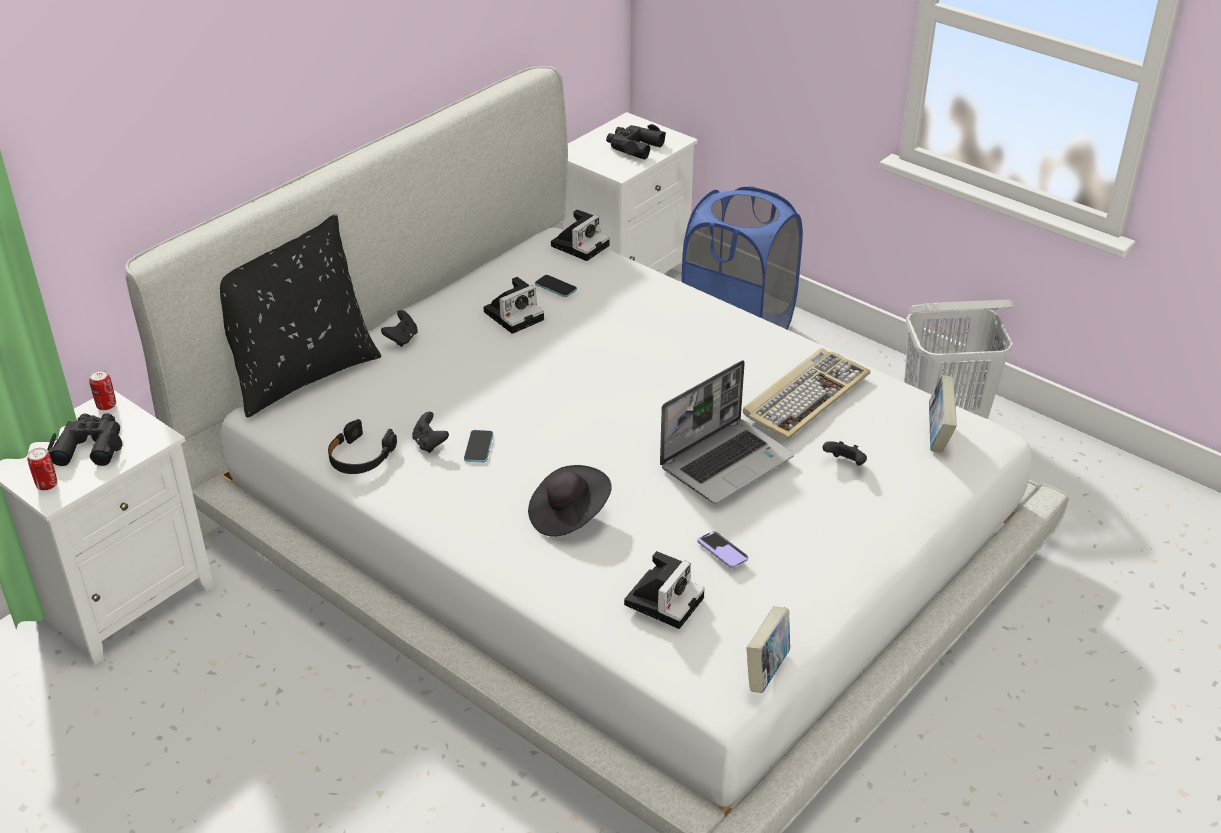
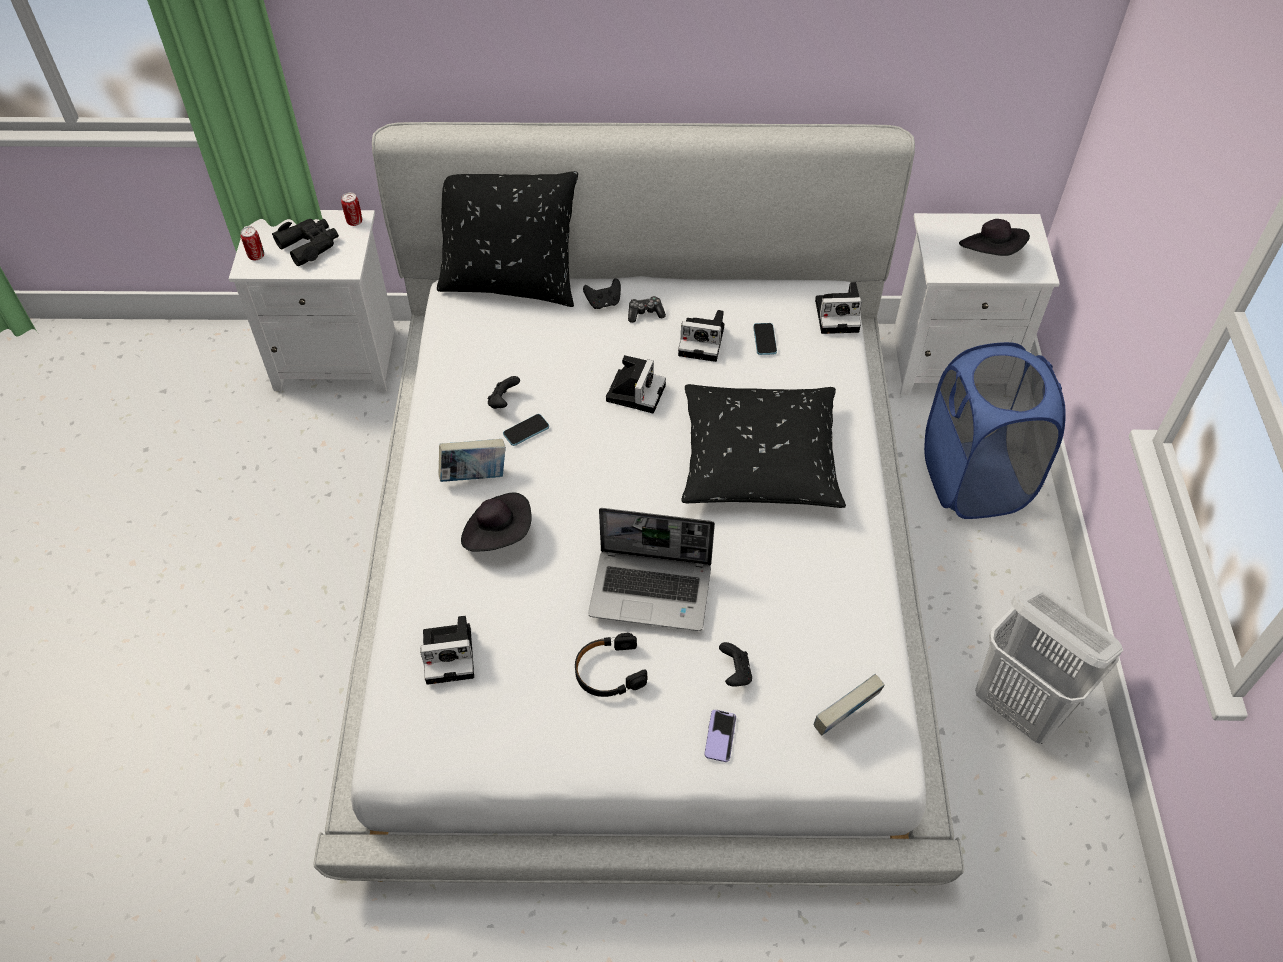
camera: 50 degrees right, 15 degrees up
(360, 456) = (454, 376): black headphones -> black headphones (609, 671)
(444, 326) = (645, 313): none -> game controller
(517, 372) = (635, 391): none -> camera
(633, 147) = (991, 253): black binoculars -> black hat
(665, 350) = (759, 459): none -> black pillow
(722, 550) = (539, 656): phone -> phone (720, 736)
(766, 671) = (436, 770): book -> book (474, 476)
(805, 396) = (796, 590): keyboard -> none

